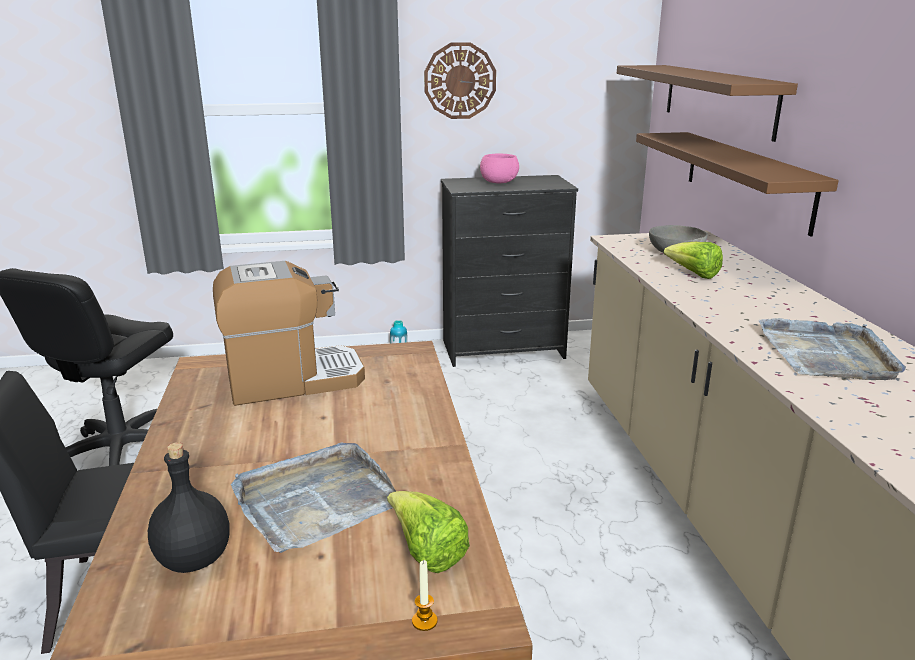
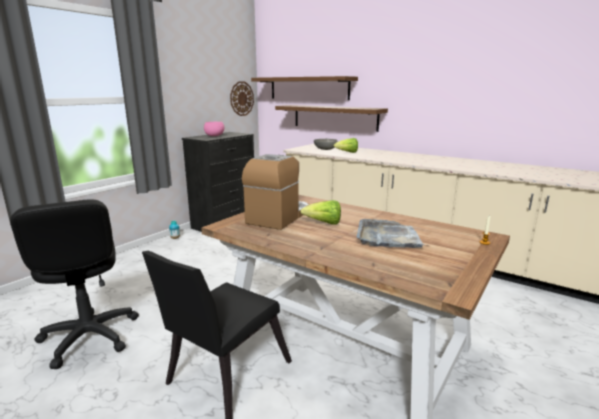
camera: 45 degrees left, 5 degrees down
(194, 560) = (401, 263): black bottle -> none
(426, 552) = (446, 232): lettuce -> lettuce (324, 223)
(460, 81) = (184, 84): wall clock -> wall clock (241, 98)
(828, 354) = (429, 160): grey tray -> none

